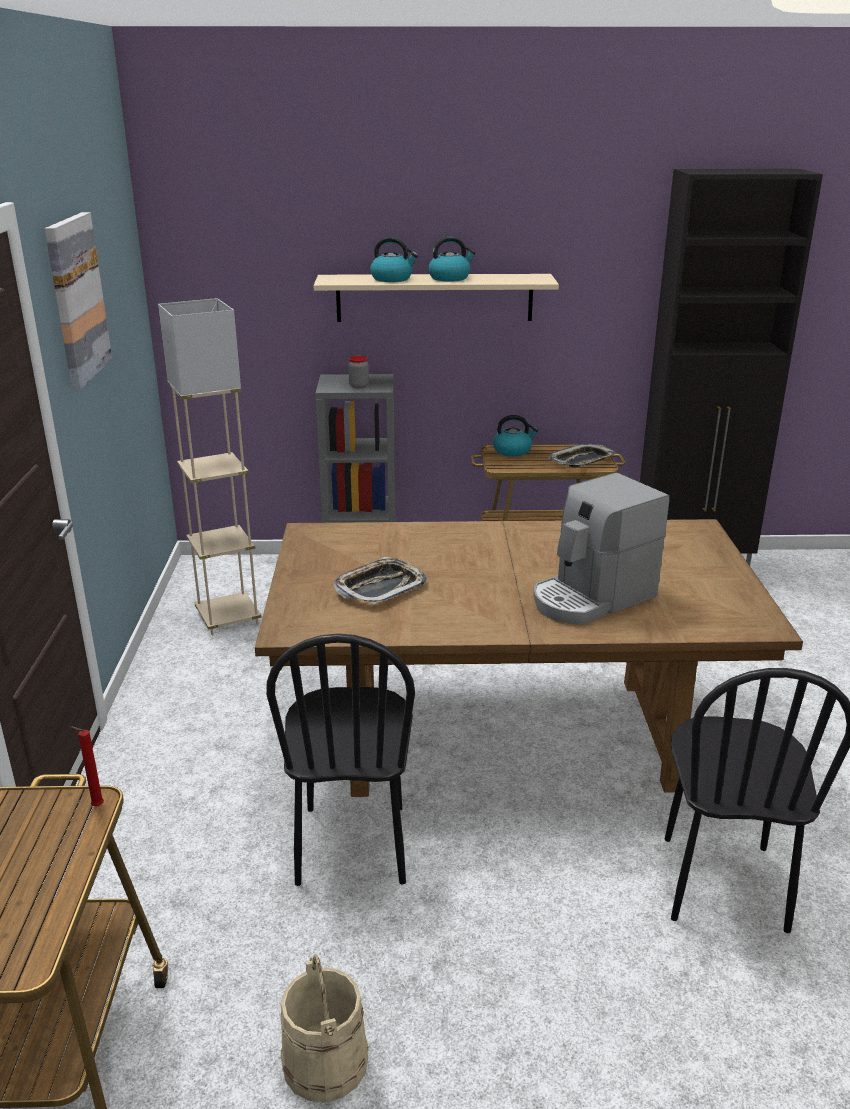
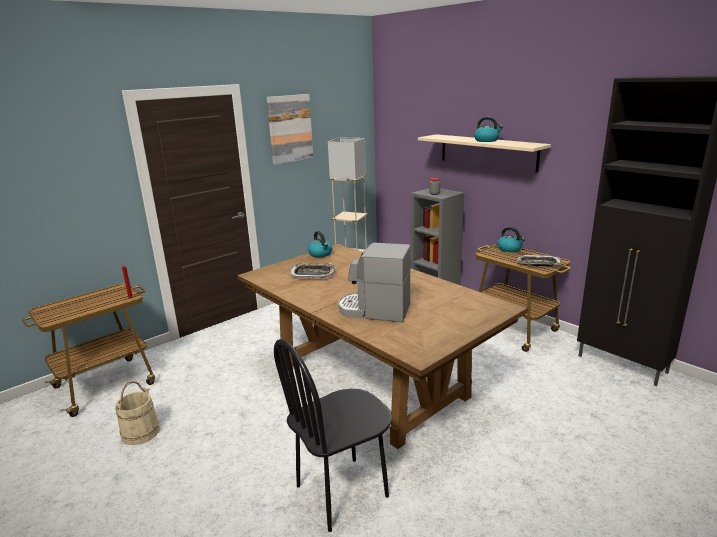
camera: 50 degrees right, 5 degrees down
(352, 844) = (254, 382): black chair -> none
(392, 279) = (459, 138): kettle -> kettle (320, 254)

